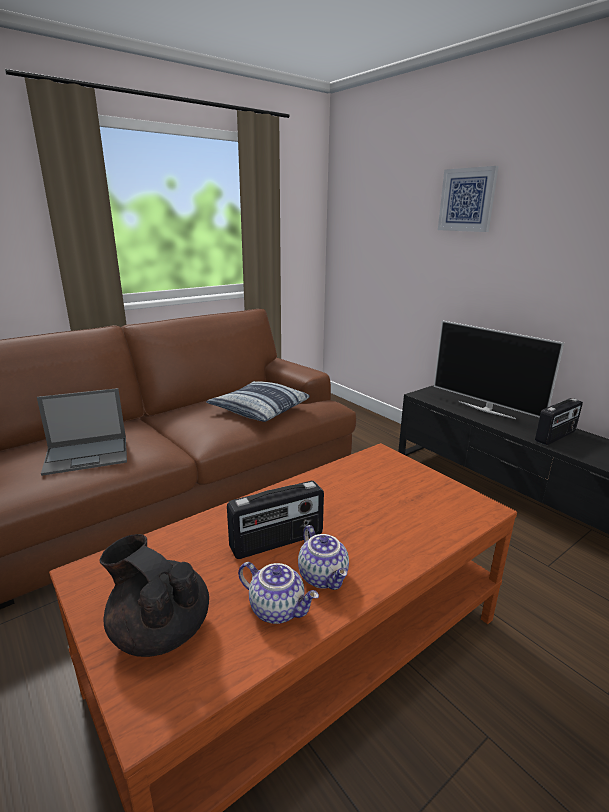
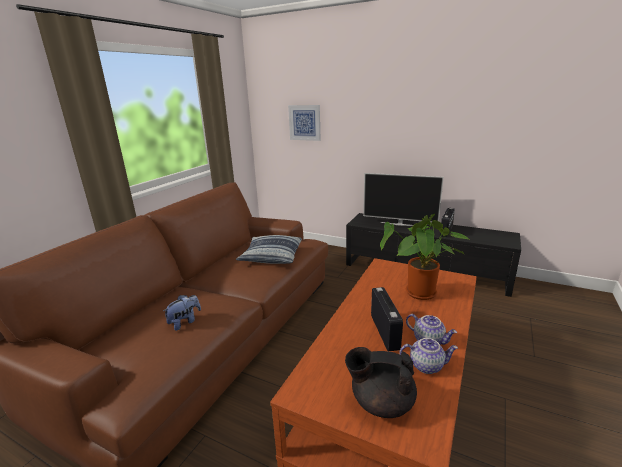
camera: 25 degrees left, 0 degrees up
(88, 455) = (185, 322): laptop -> plush toy
(277, 542) = (385, 332): radio -> radio turned 45 degrees counterclockwise
(388, 510) = (420, 295): none -> potted plant
(467, 200) = (363, 94): picture -> picture (305, 122)

